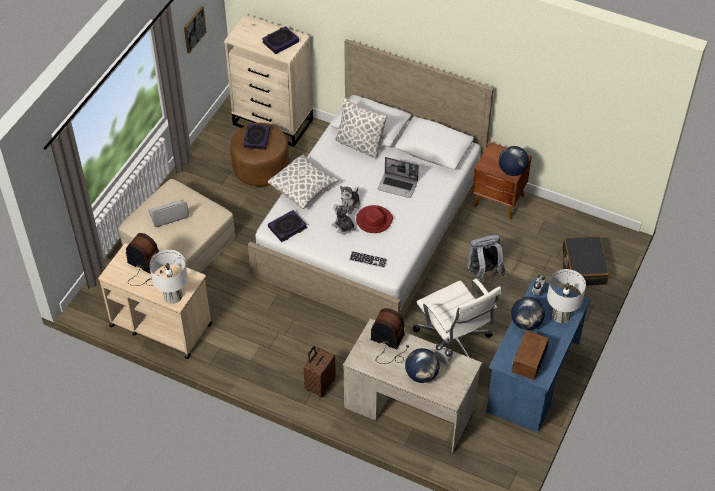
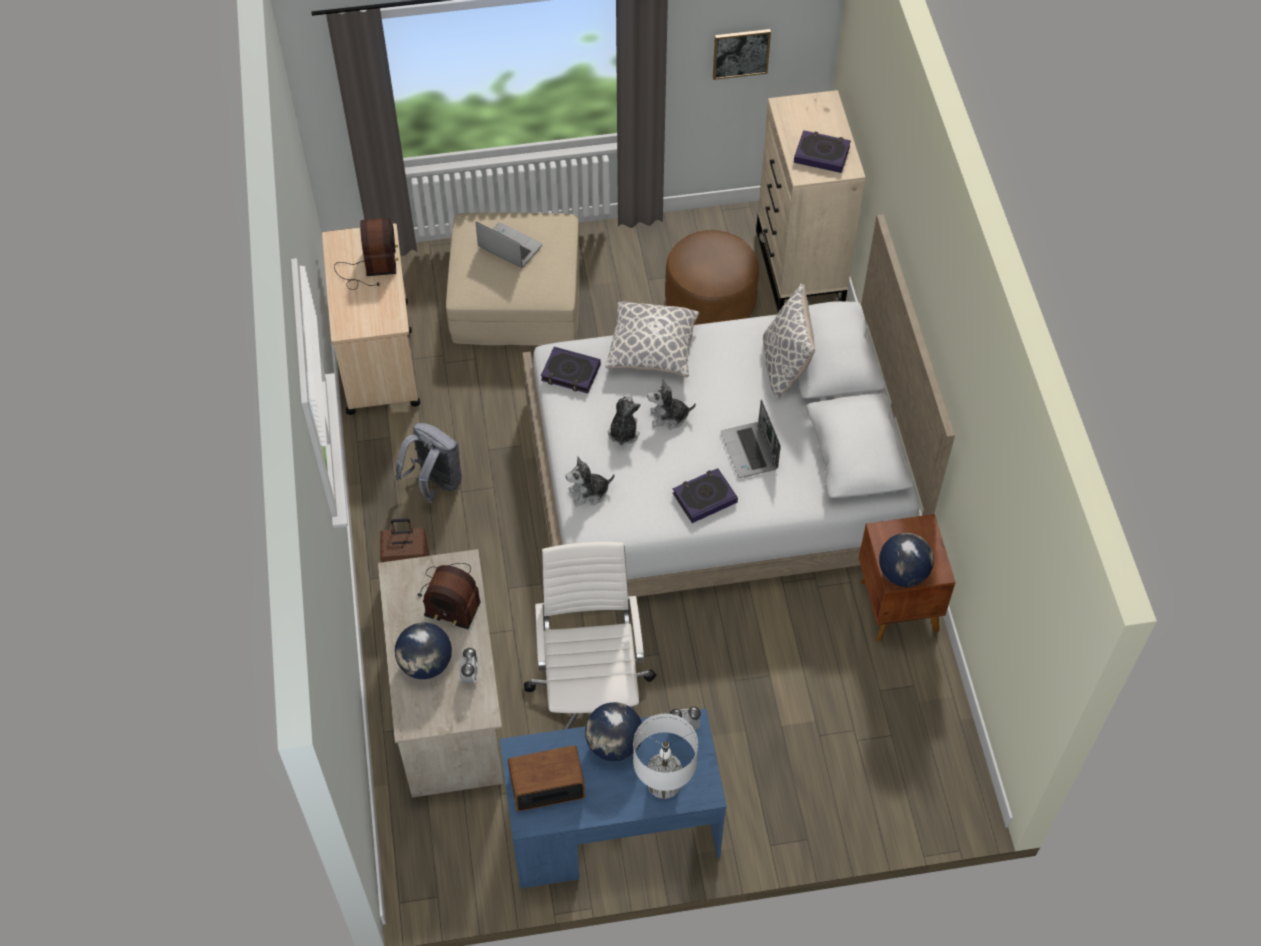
camera: 55 degrees right, 5 degrees up
(173, 296) = (350, 319): white table lamp -> none
(256, 138) = (713, 256): book -> book (704, 498)
(368, 260) = (589, 493): keyboard -> plush toy
(374, 220) = (663, 460): red hat -> none
(389, 345) = (449, 597): radio -> radio turned 120 degrees clockwise
(453, 345) = (592, 696): white office chair -> white office chair turned 150 degrees clockwise
(483, 272) = (750, 660): grey backpack -> grey backpack (434, 483)
(583, 266) = (870, 786): black suitcase -> none

